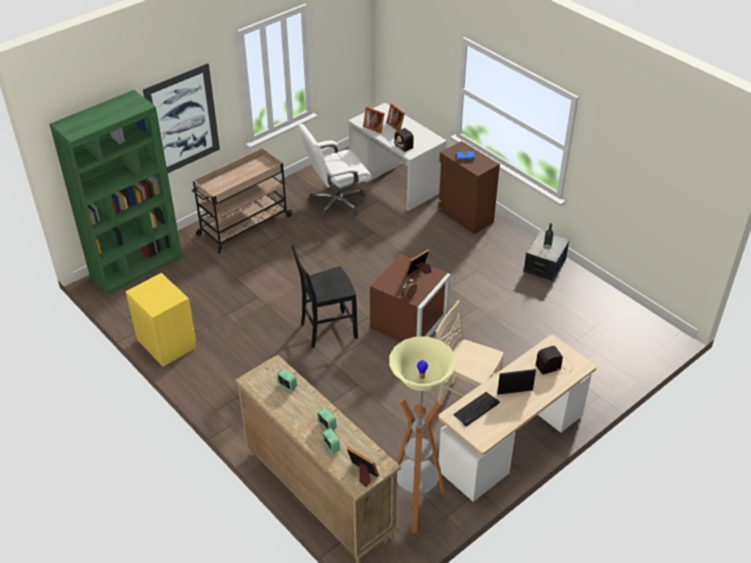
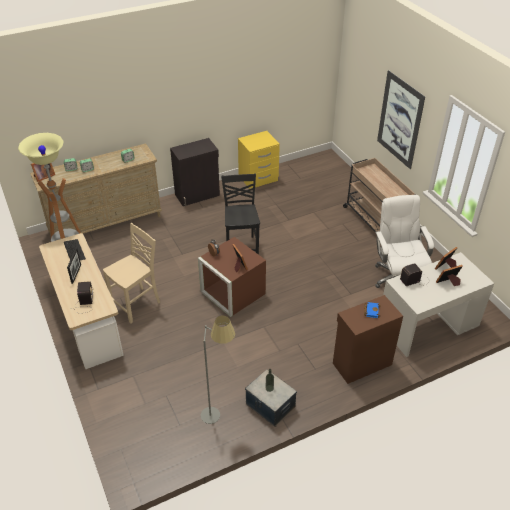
camera: 105 degrees right, 0 degrees up
(137, 267) = (338, 171): green bookcase -> none
(222, 401) = (198, 195): none -> black cabinet
(572, 297) = (219, 413): none -> grey floor lamp

